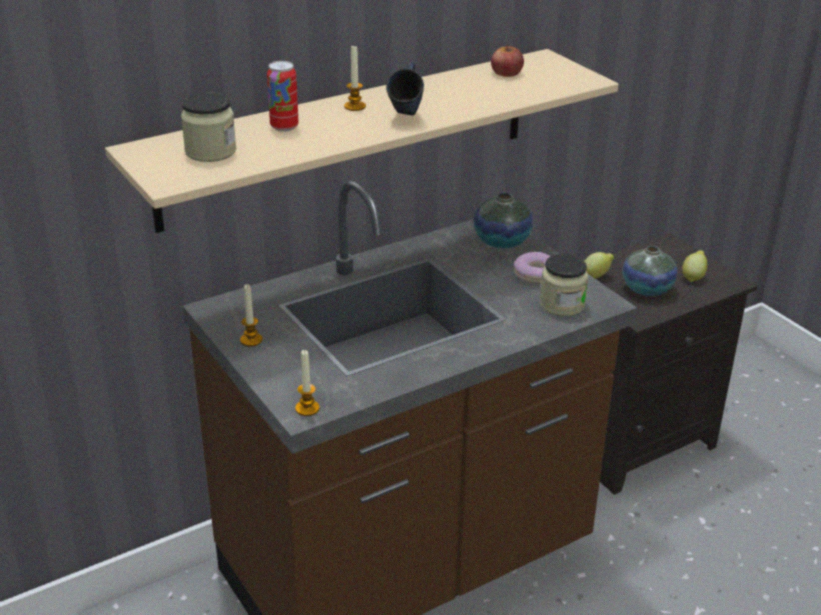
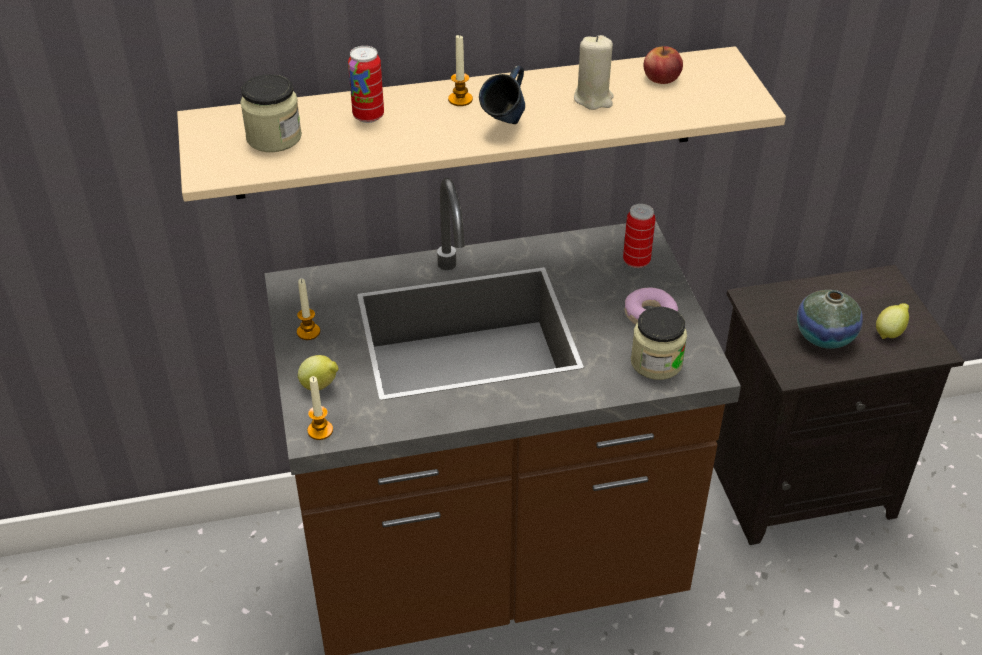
camera: 20 degrees right, 10 degrees up
(464, 92) = (593, 98): none -> beige candle
(502, 241) = (636, 261): vase -> can
(596, 276) = (774, 306): lemon -> lemon (320, 386)

